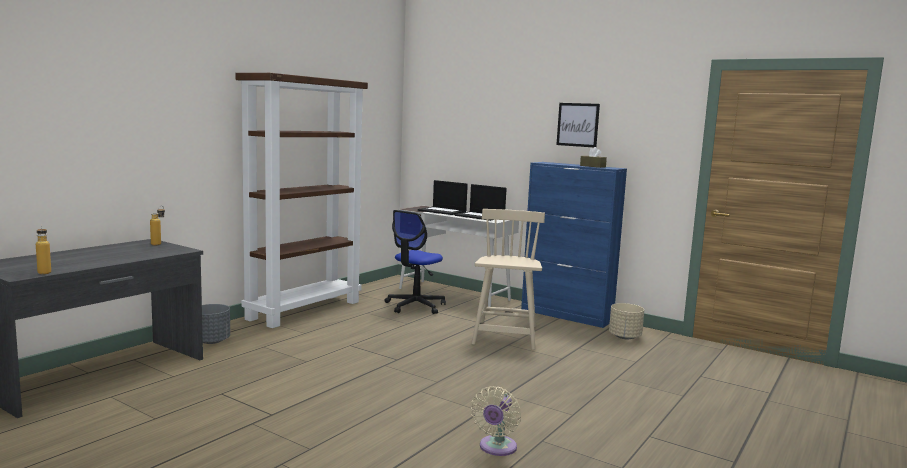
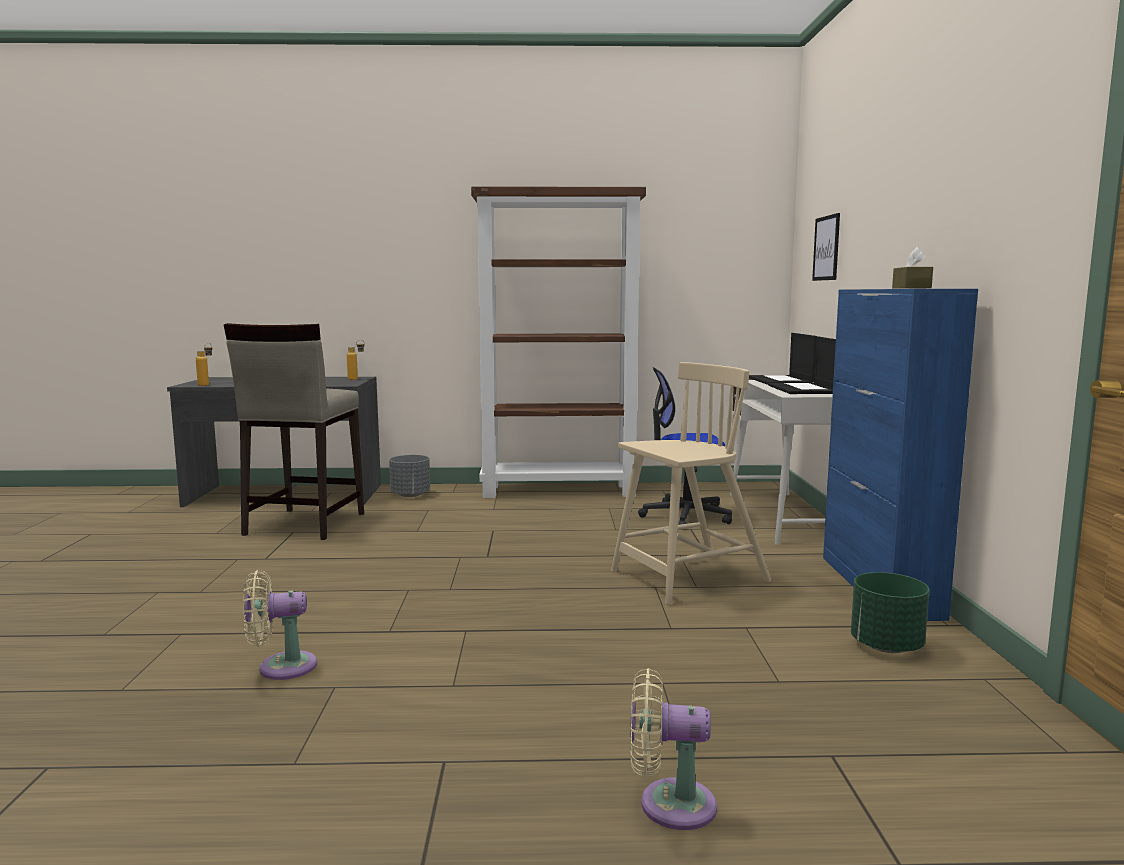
camera: 55 degrees right, 0 degrees up
(208, 386) = (304, 524): none -> beige stool
(577, 124) = (931, 208): picture -> picture (826, 248)
(625, 337) = (886, 646): beige planter -> green planter
(714, 409) = (669, 804): none -> beige fan

